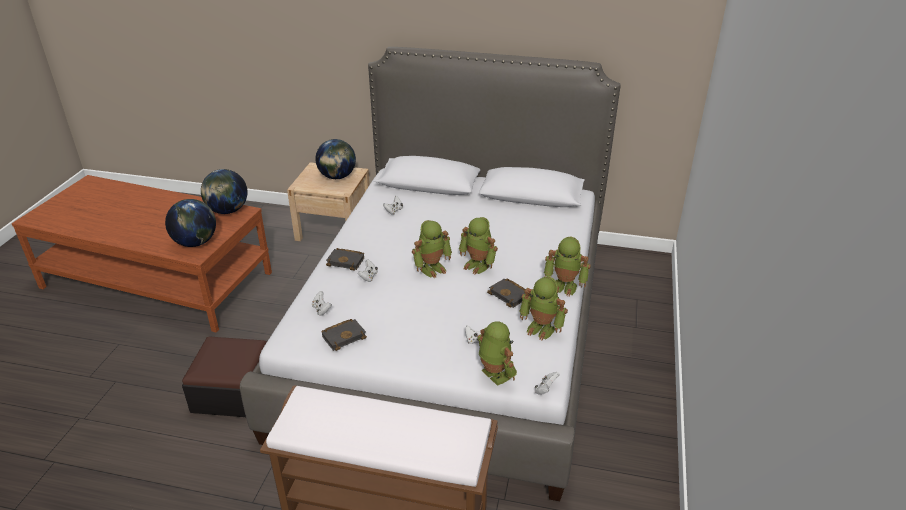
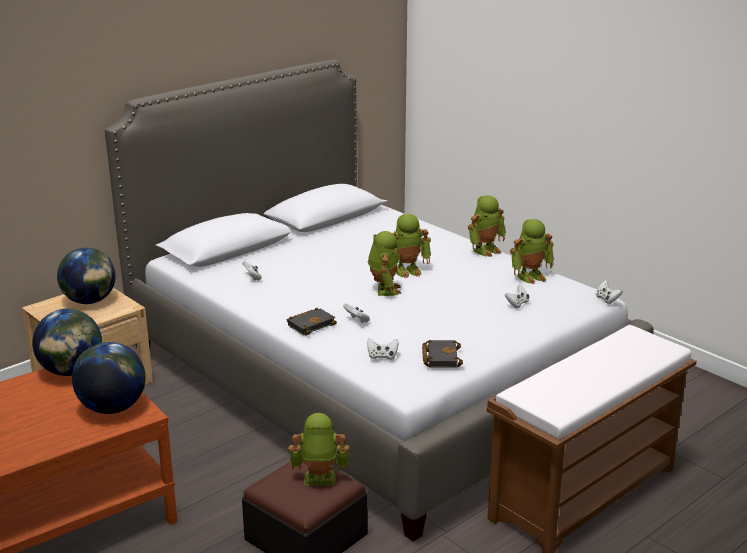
camera: 55 degrees left, 10 degrees down
(494, 375) = (569, 311): toy robot -> toy robot (319, 480)
(510, 295) = (470, 273): black book -> none

